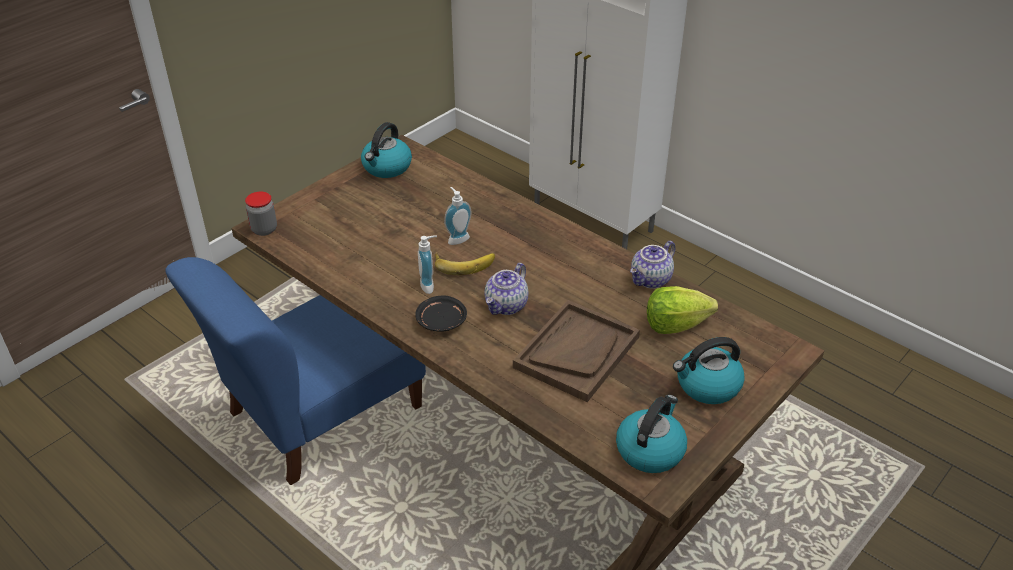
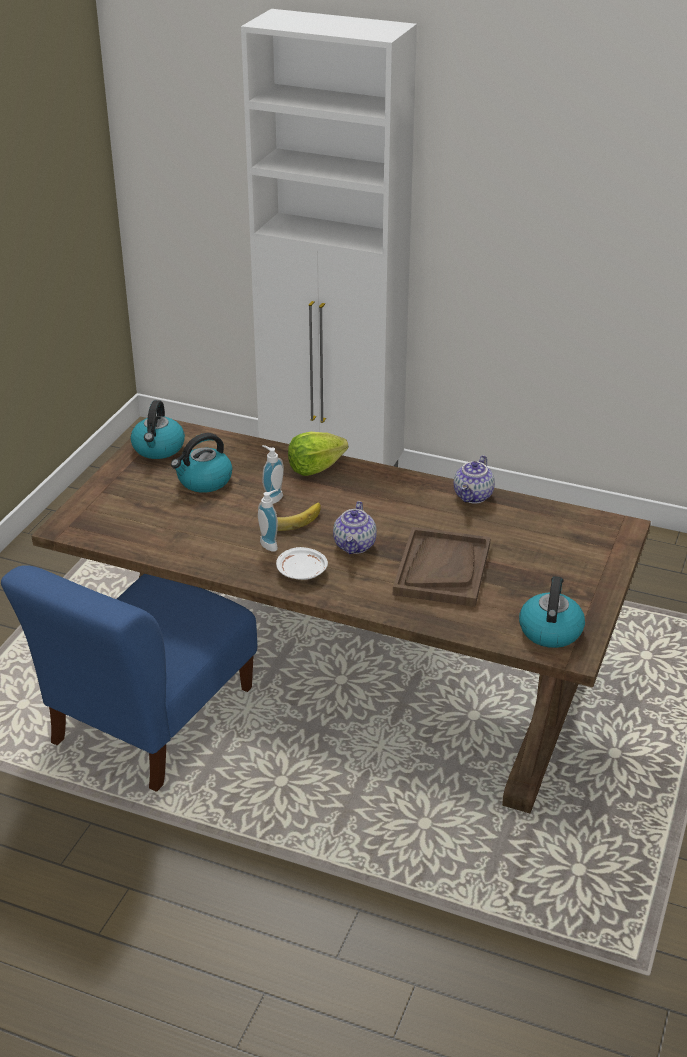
camera: 20 degrees left, 5 degrees down
(264, 229) = (68, 530): jar -> none
(441, 321) = (302, 572): black plate -> white plate
(675, 324) = (515, 528): lettuce -> lettuce (315, 468)
(707, 386) = (569, 570): kettle -> kettle (204, 481)

